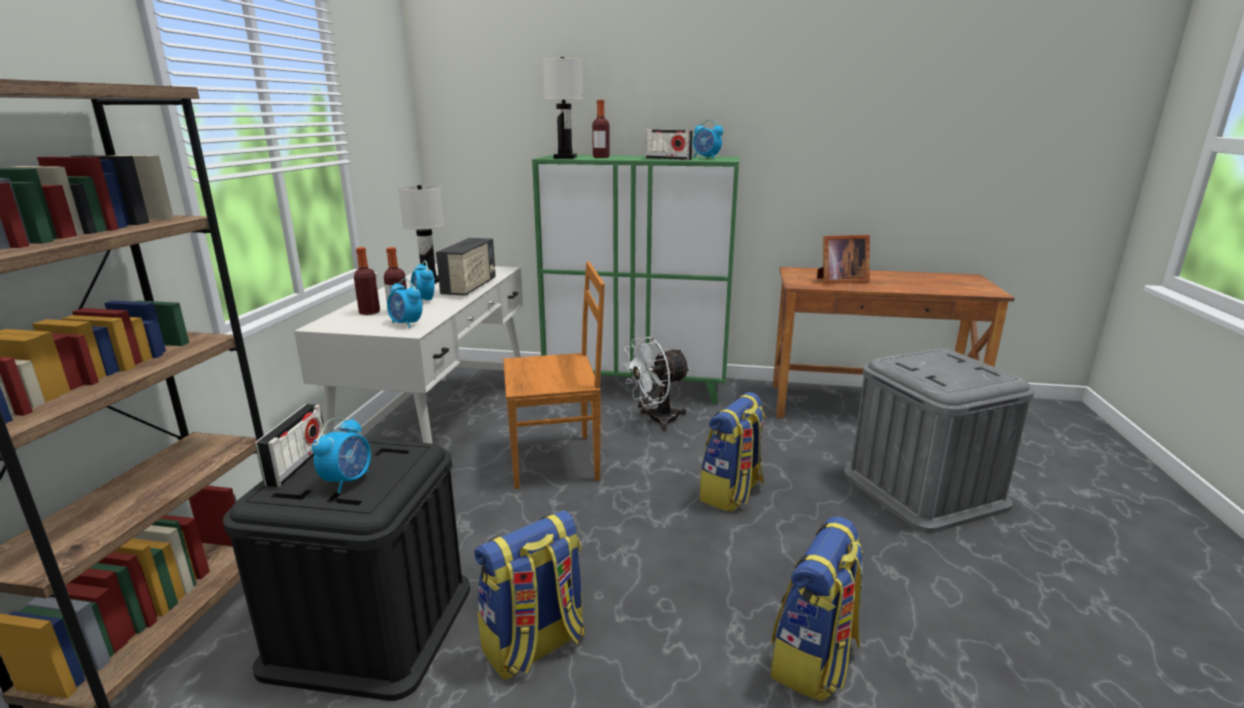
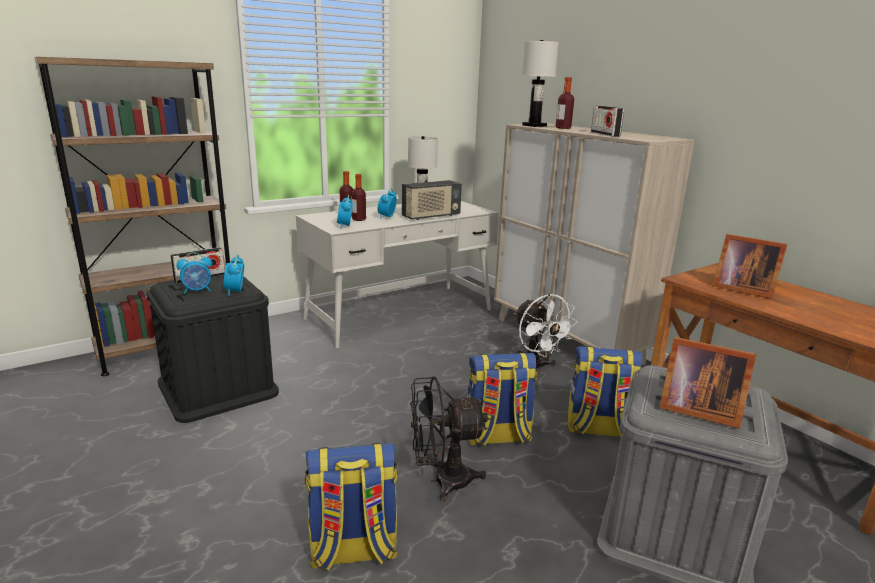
camera: 45 degrees right, 0 degrees up
(534, 646) = (252, 438): backpack -> backpack (597, 429)
(557, 460) = (426, 360): brown chair -> none
(637, 386) = (567, 340): green cabinet -> beige cabinet
(656, 420) = (536, 367): white fan -> white fan turned 135 degrees counterclockwise
(706, 158) = (646, 137): alarm clock -> alarm clock (235, 291)
(762, 554) = (442, 480): none -> black fan
(958, 375) = (696, 409): none -> picture frame

